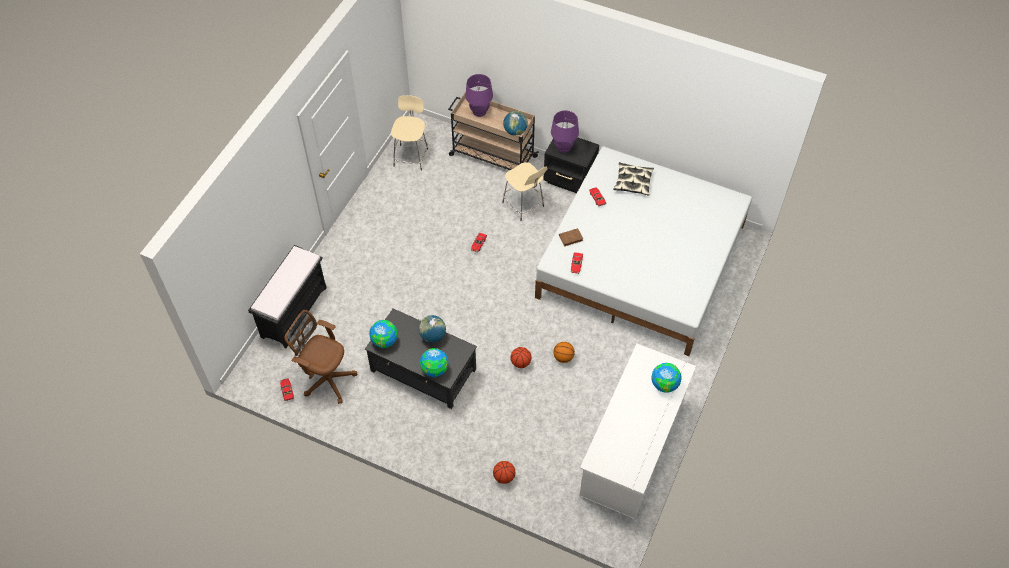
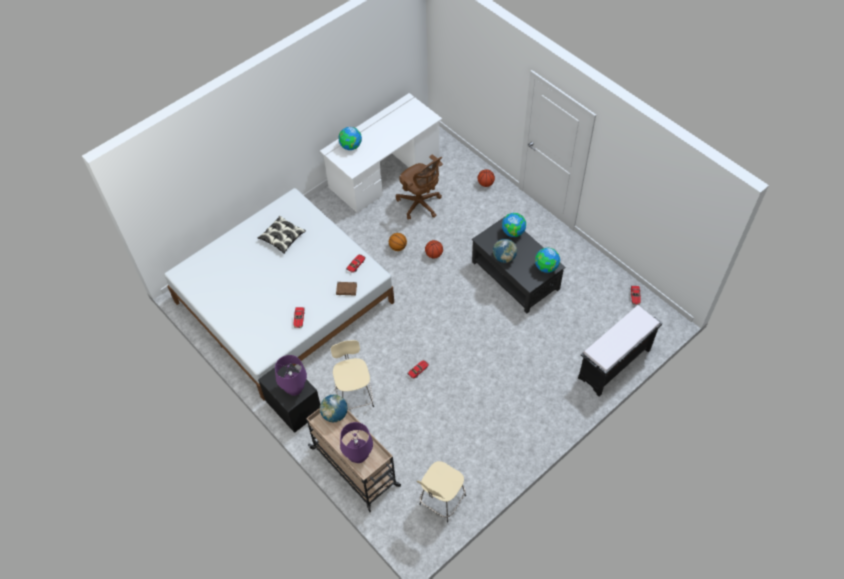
camera: 155 degrees left, 0 degrees up
(326, 378) = (599, 296): brown office chair -> brown office chair (420, 204)
(633, 182) = (256, 323): pillow -> pillow (282, 237)

